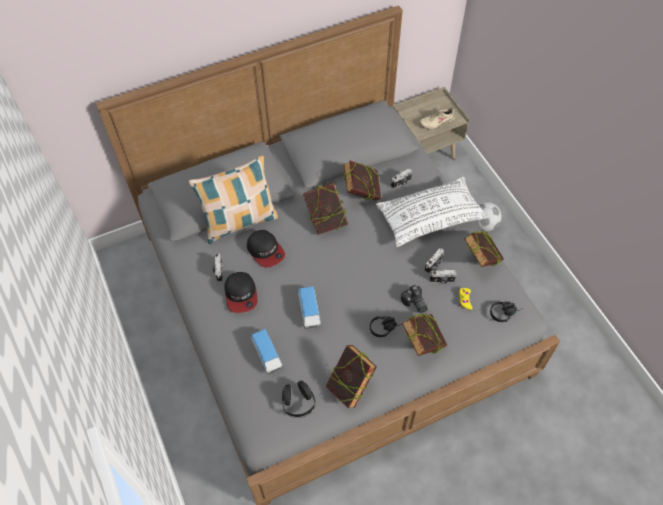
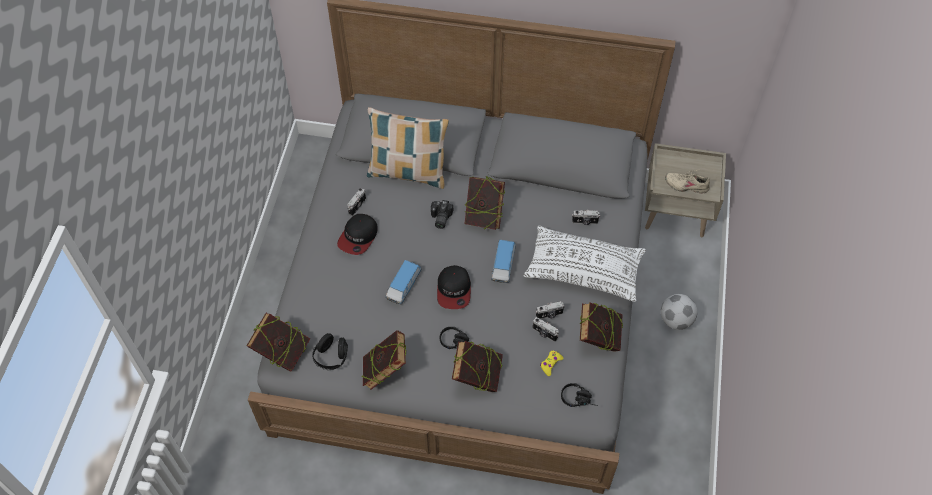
camera: 35 degrees right, 0 degrees up
(266, 251) = (409, 211): cap -> cap (454, 290)
(266, 354) = (339, 300): toy car -> toy car (503, 265)
(361, 193) = (538, 210): book -> book (282, 353)
(414, 304) = (500, 338): camera -> camera (440, 218)

